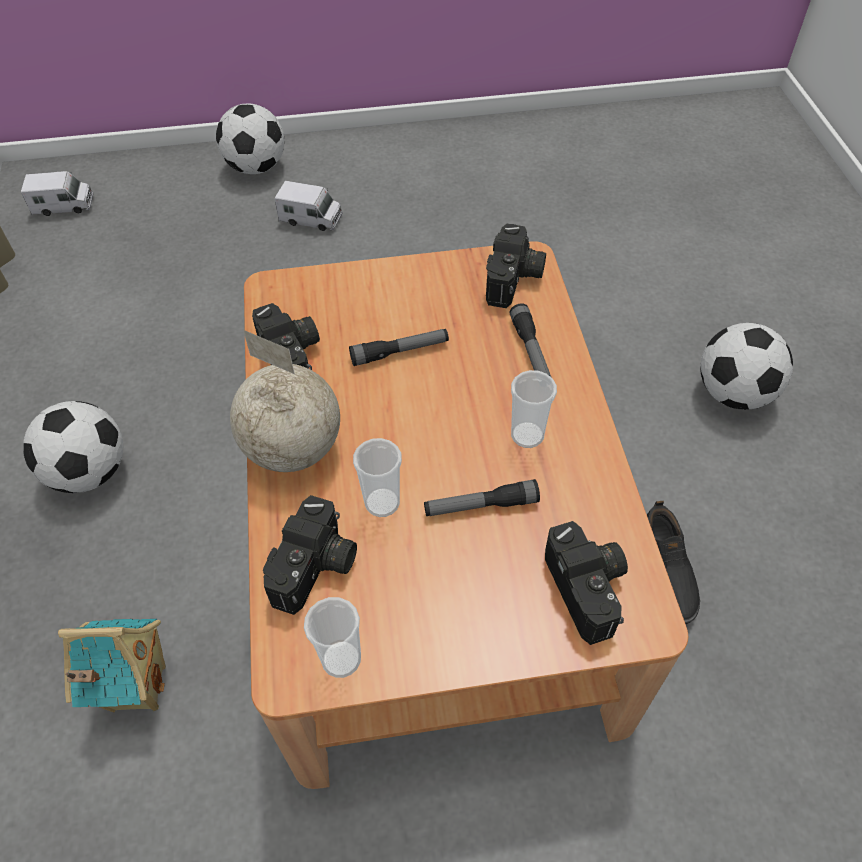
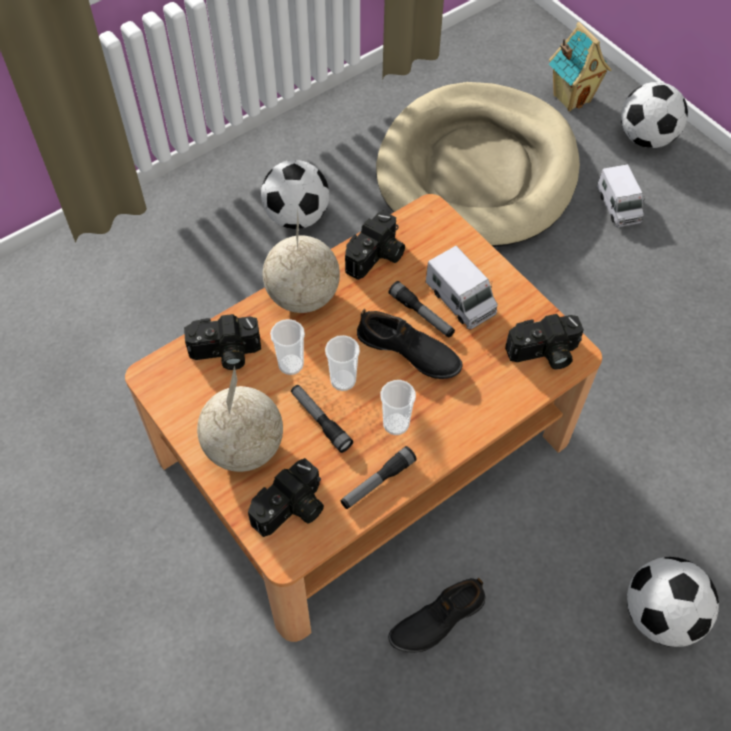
camera: 60 degrees right, 5 degrees up
(64, 206) = (506, 52): toy truck -> toy truck (460, 300)
(136, 687) = (172, 333): toy house -> toy house (571, 98)
(180, 293) = (477, 171): none -> beige dog bed
(341, 659) = (174, 395): cup -> cup (343, 380)
(441, 384) = (408, 353): none -> black shoe
(472, 603) = (245, 447): none -> globe
(531, 352) = (476, 395): flashlight -> flashlight (377, 482)

